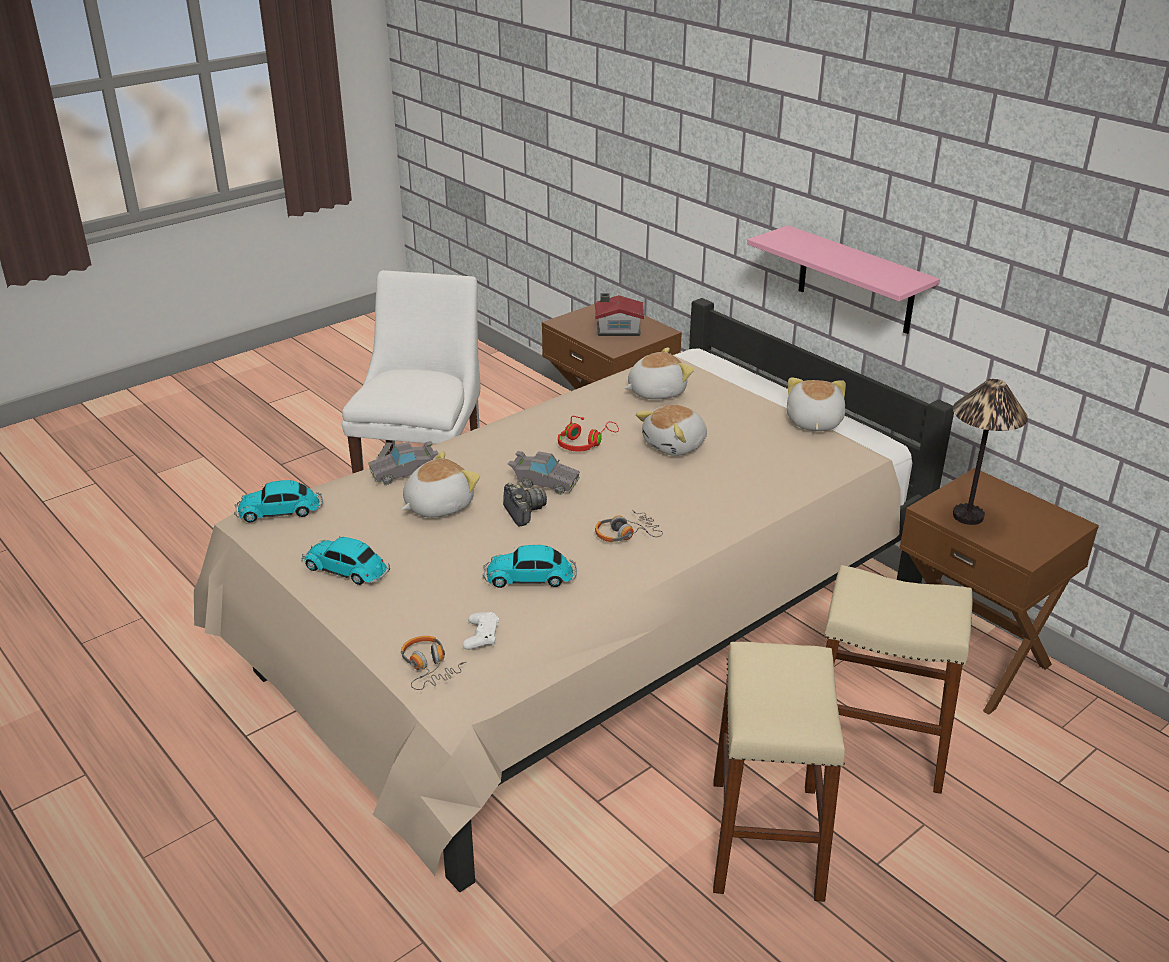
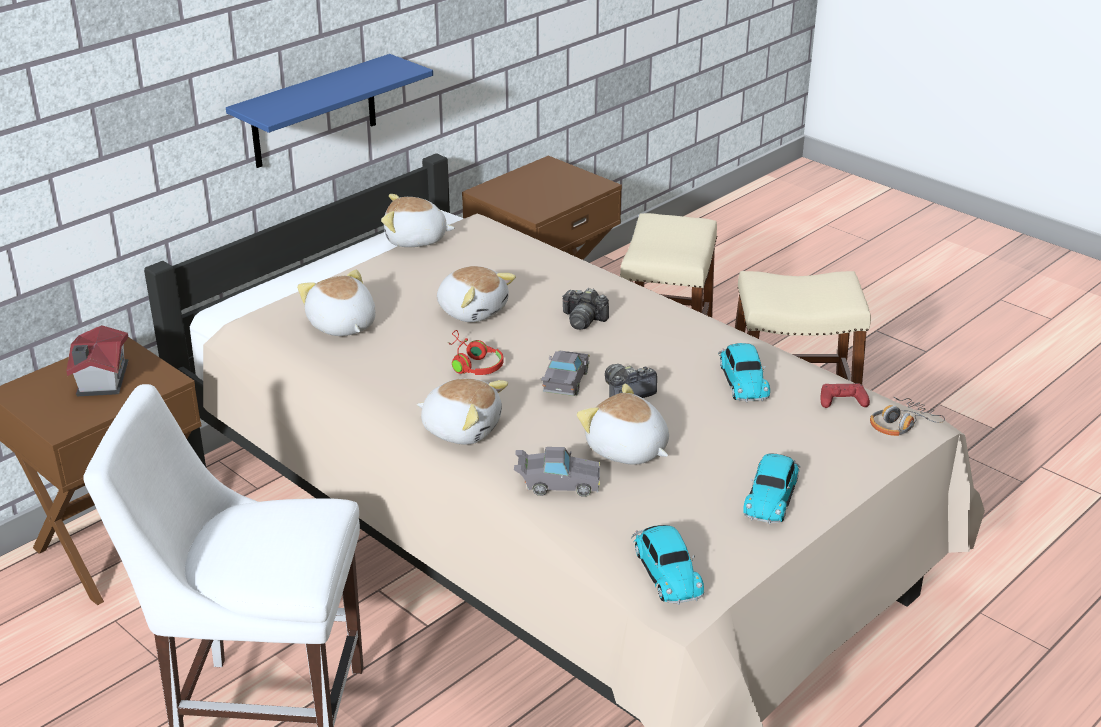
camera: 95 degrees left, 0 degrees up
(404, 473) = (557, 484): grey toy car -> grey toy car turned 60 degrees counterclockwise
(481, 636) = (842, 401): white game controller -> red game controller
(492, 438) = (462, 428): none -> plush toy
(626, 534) = (652, 333): headphones -> none
(654, 498) = (583, 320): none -> camera
(856, 281) = (314, 112): pink shelf -> blue shelf
(968, 516) = (546, 200): table lamp -> none

